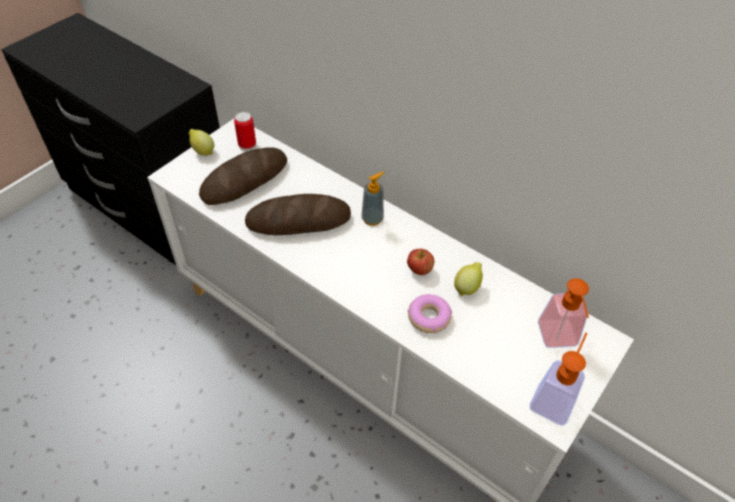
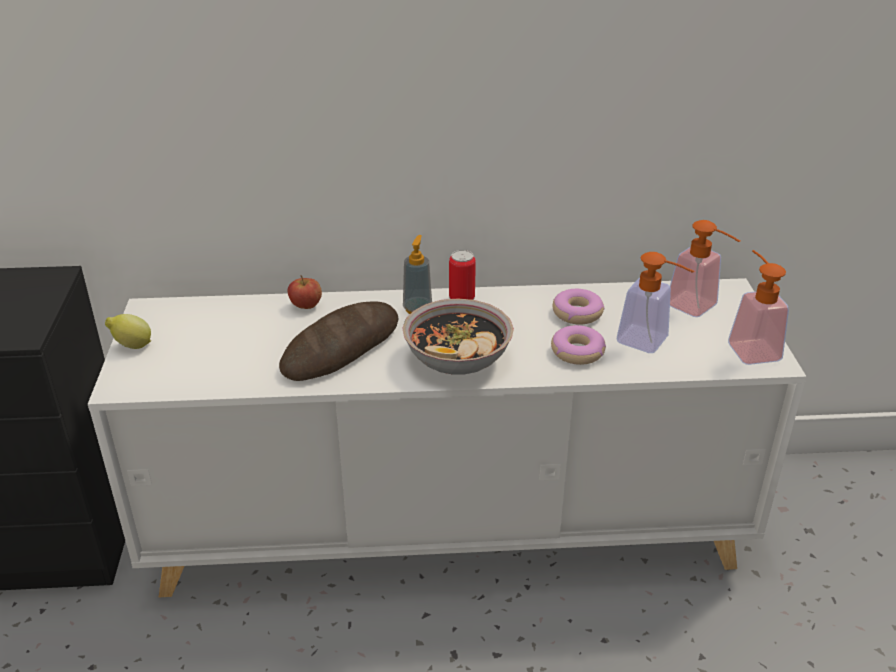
camera: 40 degrees left, 15 degrees down
(245, 180) = (226, 346): bread -> none
(247, 145) = (183, 315): can -> can (461, 299)
(351, 272) = (457, 358): none -> bowl
(419, 270) = (518, 323): apple -> apple (306, 306)
(467, 287) = (577, 313): lemon -> donut
(486, 344) = (651, 343): none -> soap dispenser

